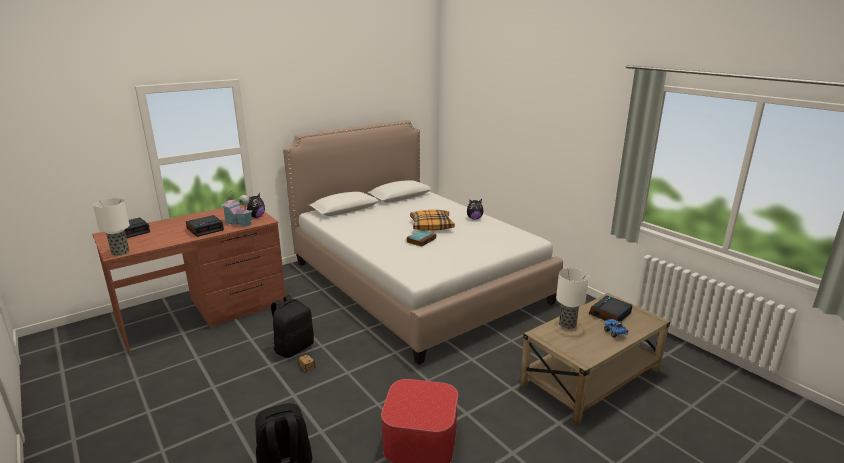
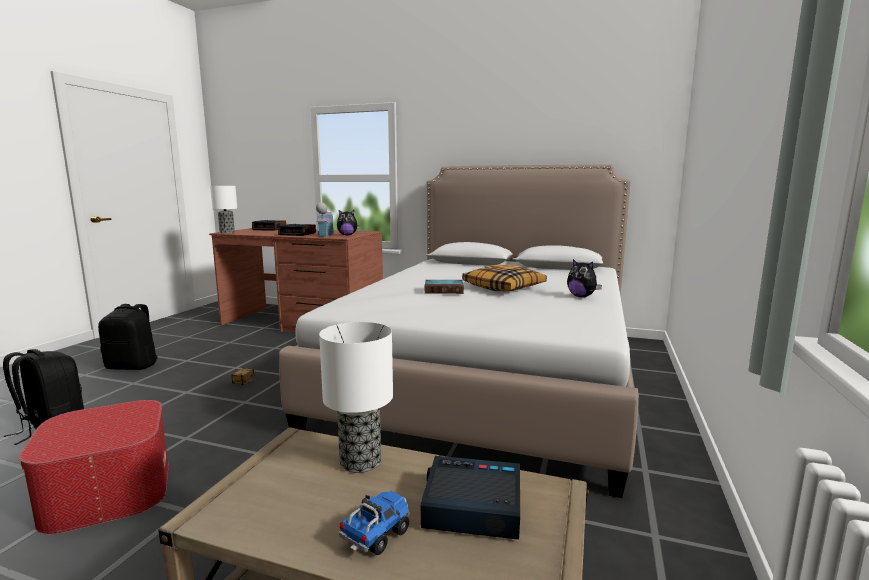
camera: 55 degrees right, 10 degrees down
(294, 348) = (273, 366): black backpack -> black backpack (133, 366)

